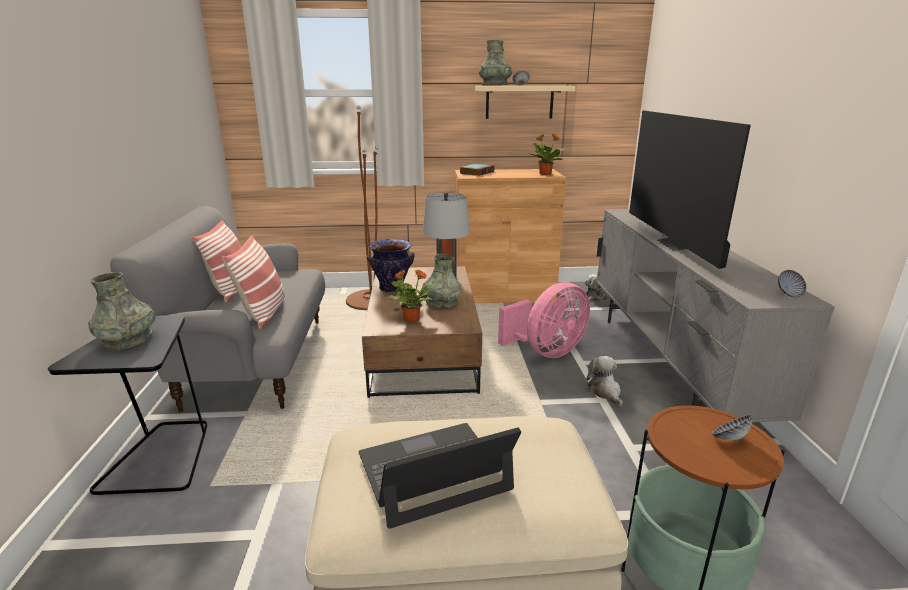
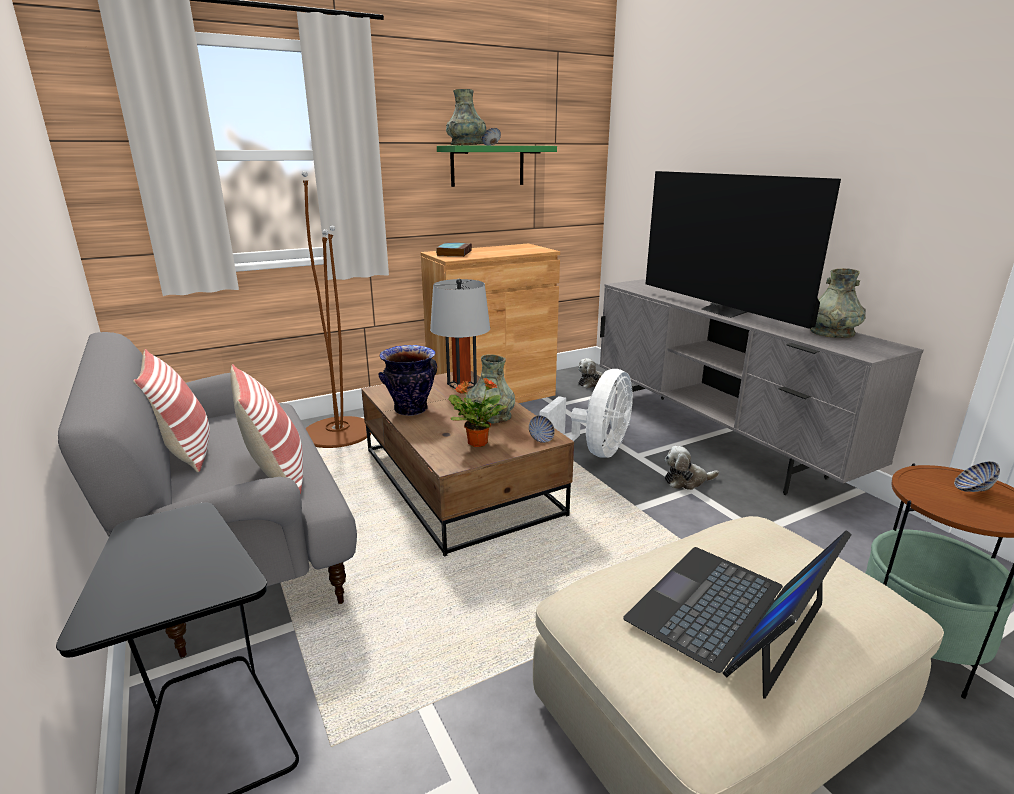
camera: 25 degrees left, 0 degrees up
(128, 340) = (160, 561): grey vase -> grey vase (831, 332)
(519, 102) = (487, 166): beige shelf -> green shelf
(544, 174) = (532, 249): potted plant -> none
(546, 352) = (594, 452): pink fan -> white fan
(605, 392) = (686, 481): plush toy -> plush toy turned 60 degrees counterclockwise
(789, 294) = (878, 344): bowl -> bowl (541, 439)

